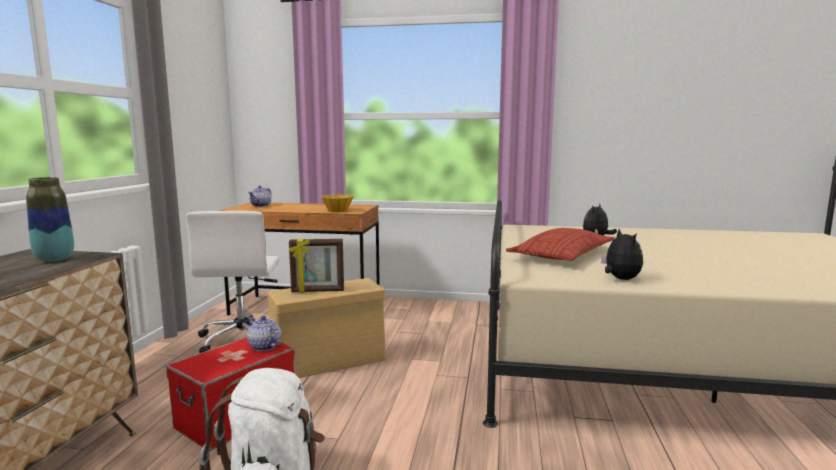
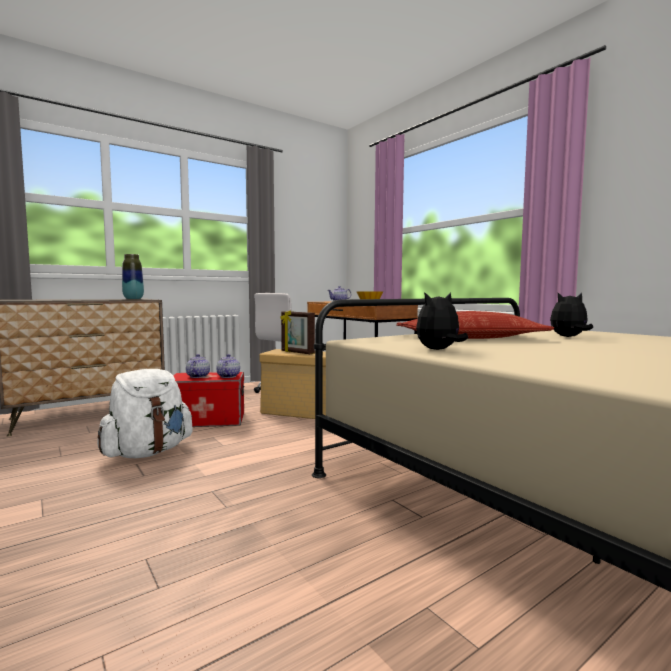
camera: 45 degrees right, 5 degrees down
(223, 360) = (197, 376): none -> teapot
(620, 279) = (438, 350): plush toy -> plush toy turned 150 degrees counterclockwise

